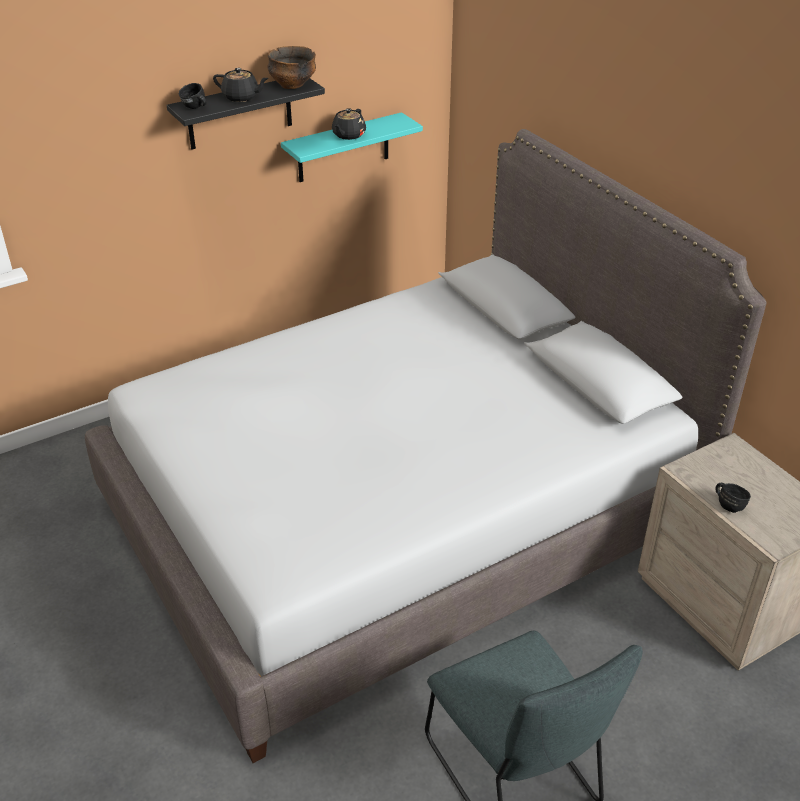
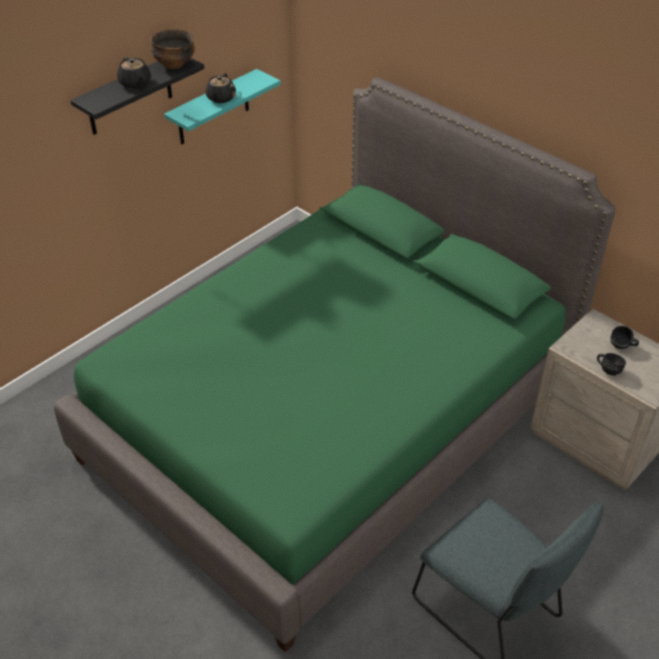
camera: 15 degrees left, 5 degrees up
(195, 108) = (99, 100): black mug -> black mug (622, 346)
(241, 97) = (135, 83): black teapot -> black teapot turned 60 degrees clockwise
(400, 519) = (330, 421): grey bed -> green bed

